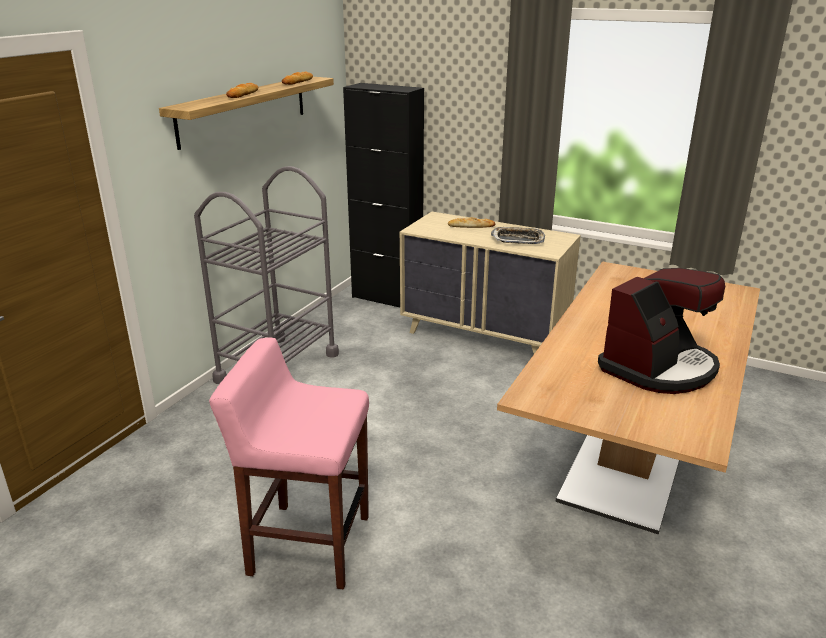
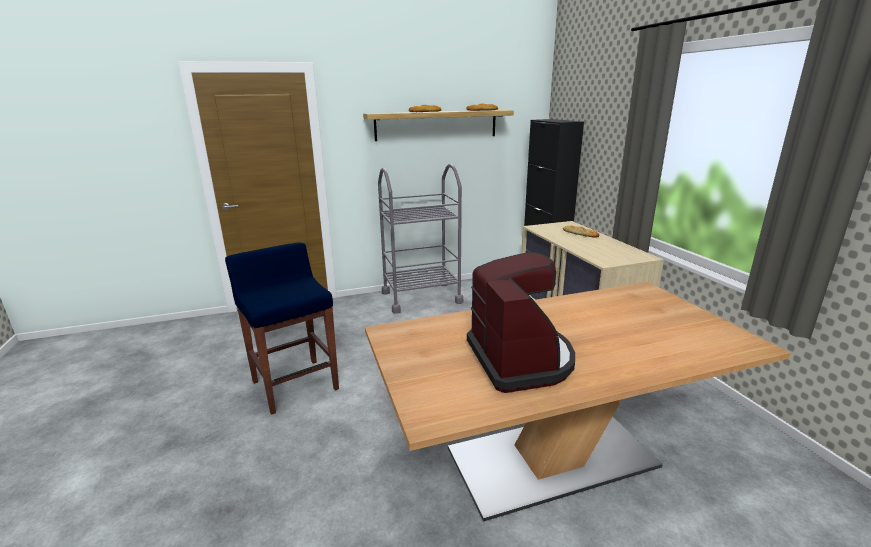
camera: 45 degrees right, 5 degrees down
(307, 544) = (295, 384): pink stool -> blue stool
(518, 239) = (598, 249): tray -> none
(659, 368) = (520, 359): coffee machine -> coffee machine turned 105 degrees counterclockwise

